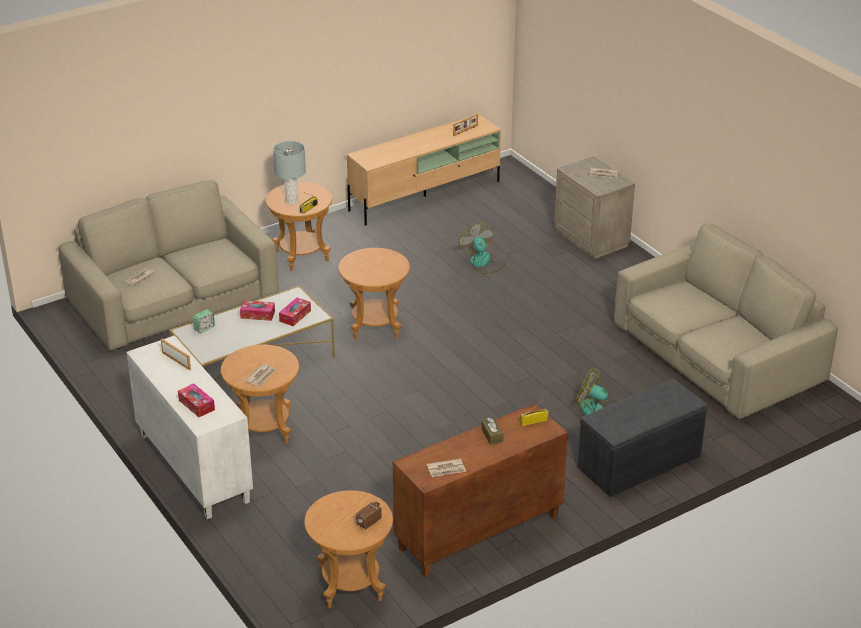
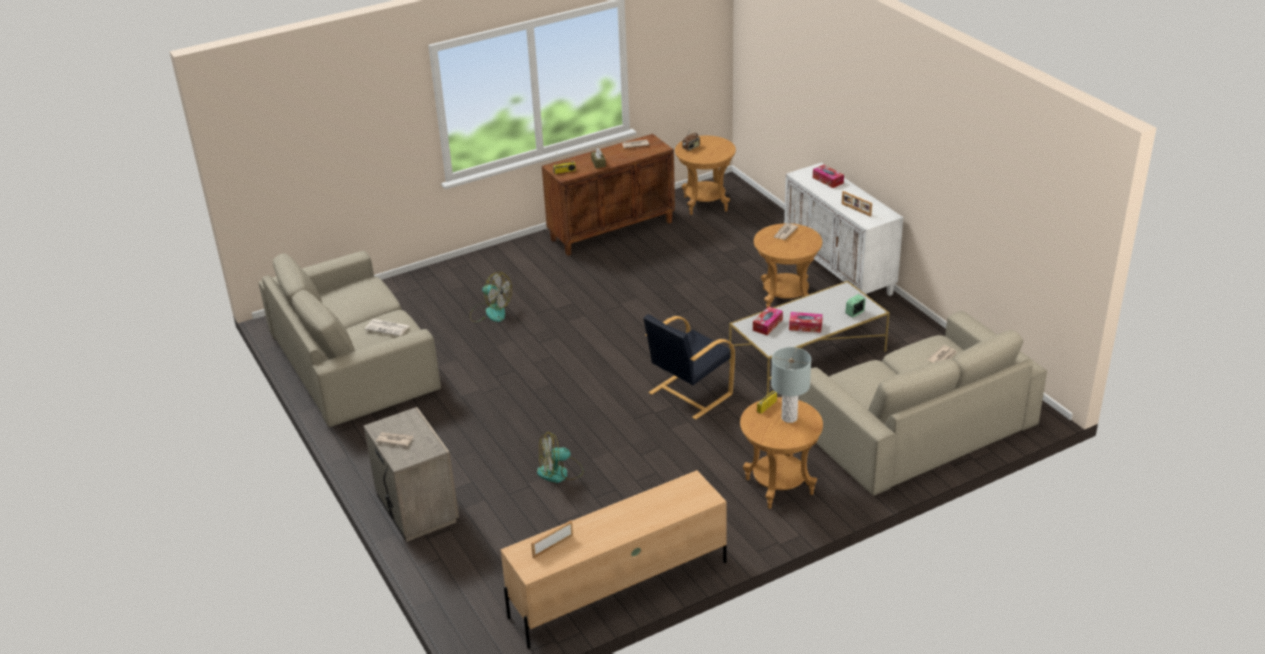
camera: 175 degrees left, 0 degrees up
(375, 326) = (688, 394): brown side table -> black armchair
(483, 263) = (560, 472): fan -> fan turned 90 degrees clockwise
(639, 463) = (472, 274): grey bench -> none
(674, 302) = (388, 328): none -> newspaper

